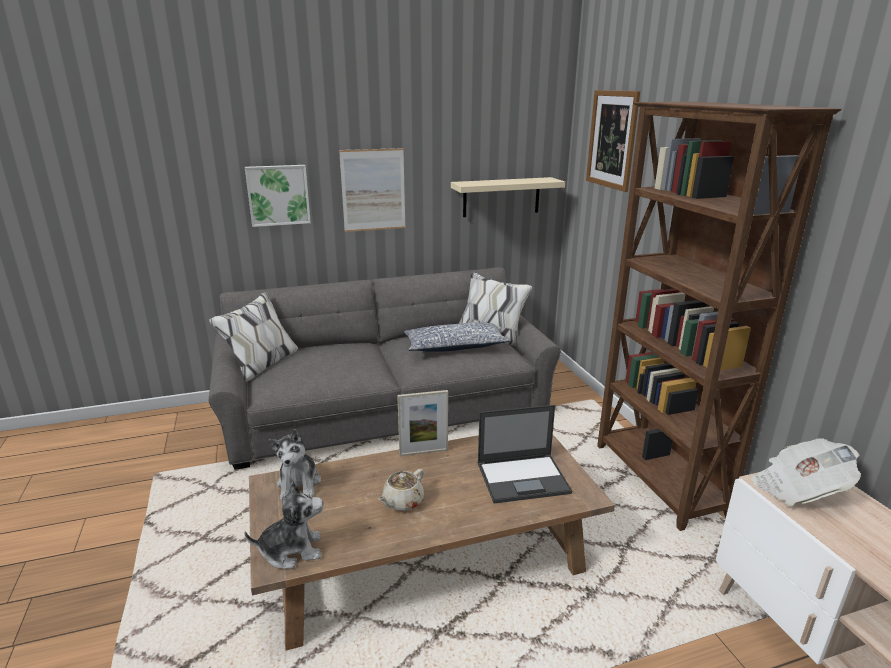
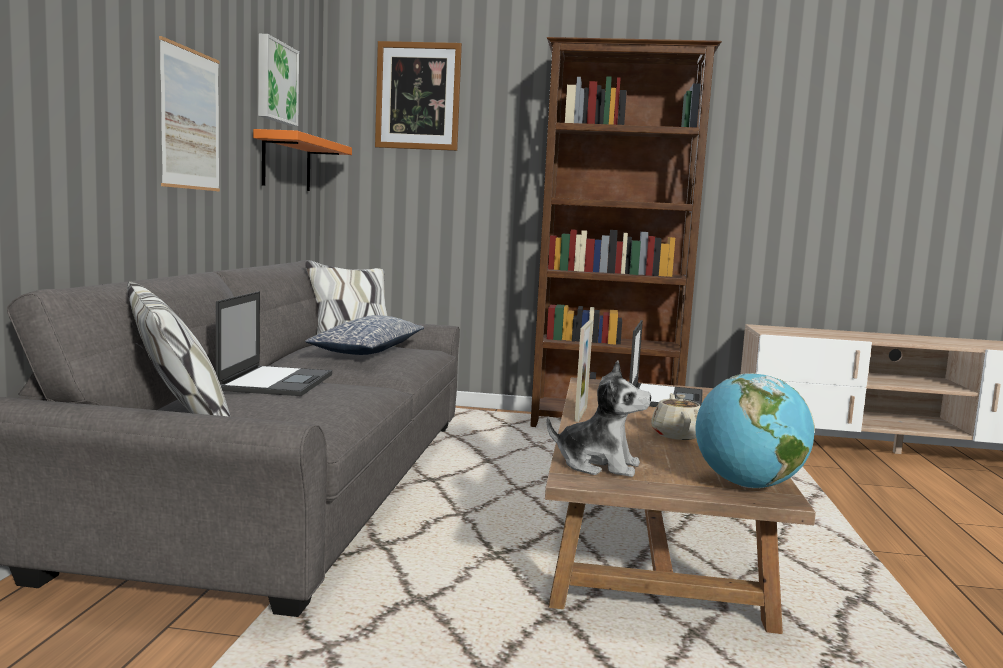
camera: 65 degrees left, 15 degrees down
(278, 195) = (86, 93): picture -> picture (275, 82)
(292, 550) = (747, 485): plush toy -> globe
(336, 355) = (277, 382): none -> laptop
(402, 502) = (676, 435): beige teapot -> beige teapot turned 150 degrees counterclockwise
(501, 197) = (286, 163): beige shelf -> orange shelf
(798, 489) = (781, 331): newspaper -> none

